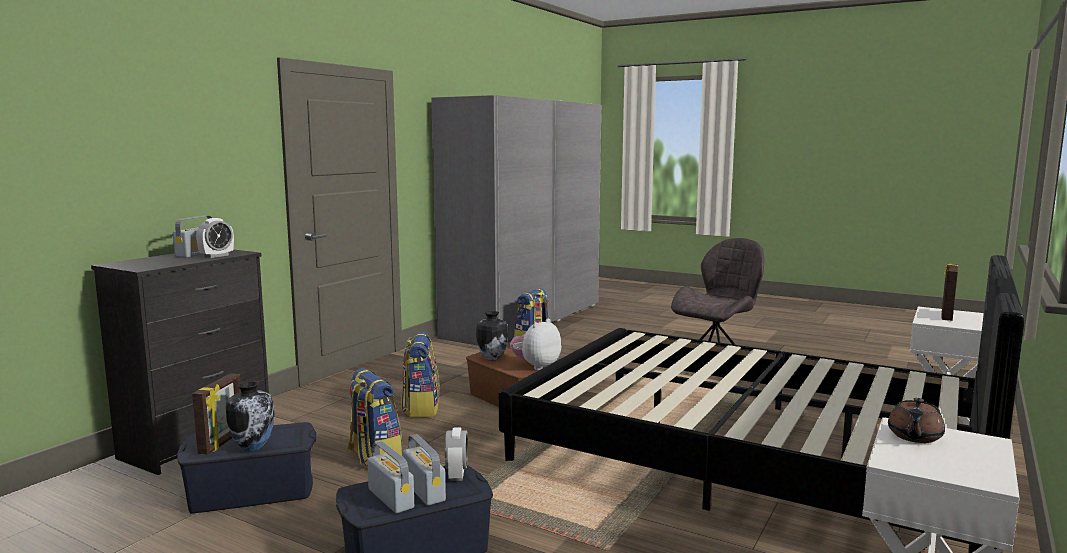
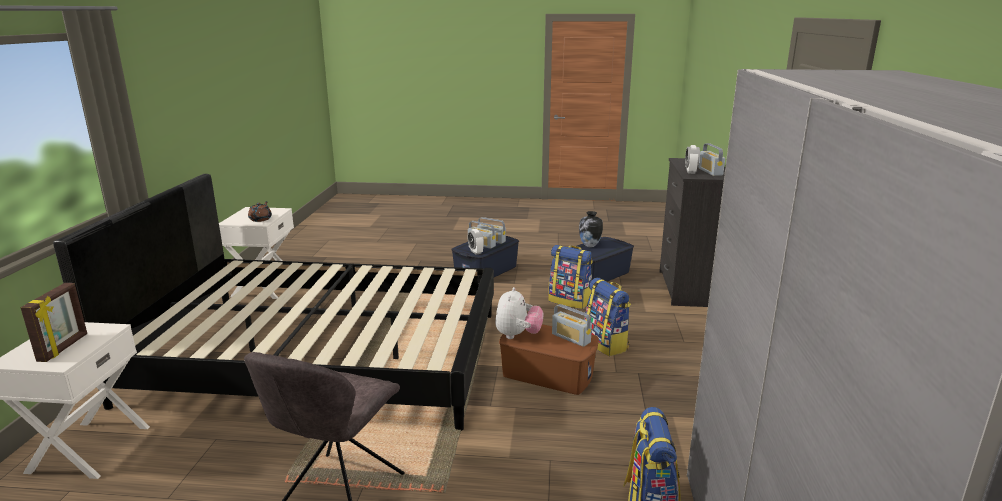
camera: 155 degrees right, 10 degrees up
(222, 442) = (608, 245): picture frame -> none
(492, 358) = (571, 338): vase -> radio

